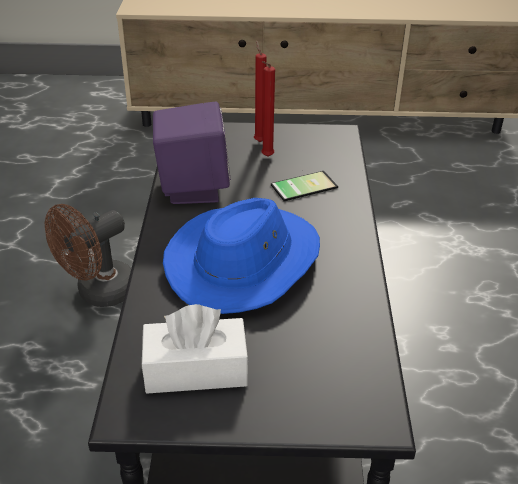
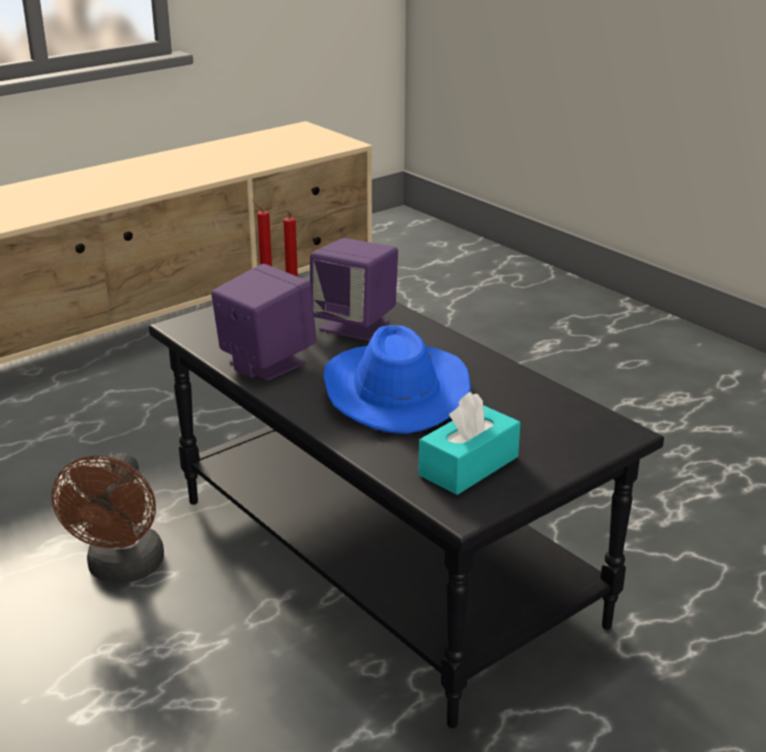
camera: 40 degrees left, 10 degrees down
(196, 370) = (468, 466): white tissue box -> turquoise tissue box
(302, 184) = (355, 325): phone -> purple speaker

